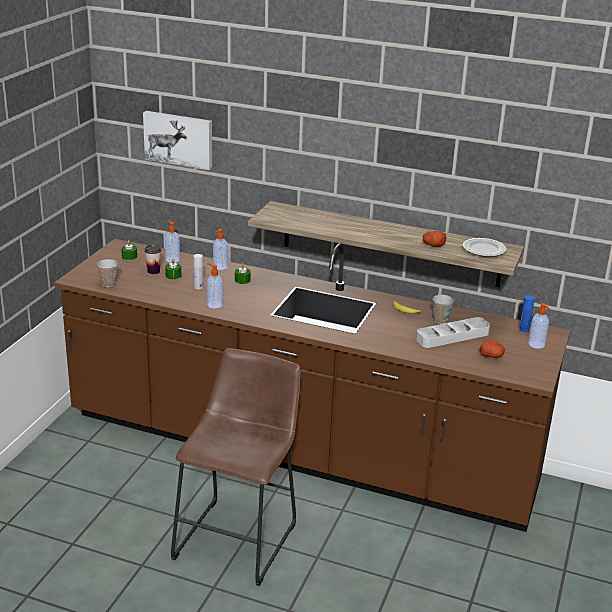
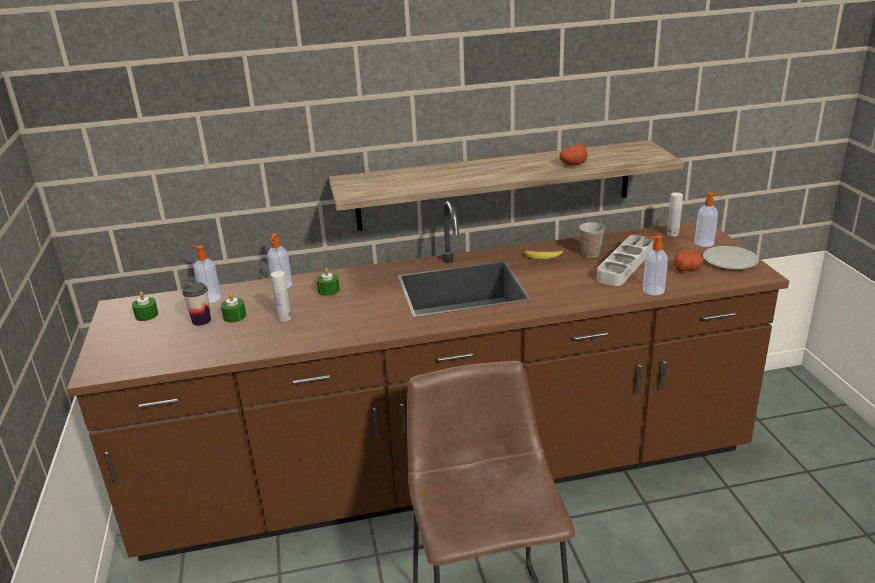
camera: 30 degrees left, 0 degrees up
(108, 284) = (155, 360): cup -> none
(179, 139) = (175, 125): picture -> none
(214, 304) = (331, 331): soap dispenser -> soap dispenser (652, 290)
(484, 250) = (625, 153): plate -> plate (730, 261)
(524, 329) = (672, 234): blue bottle -> white bottle

